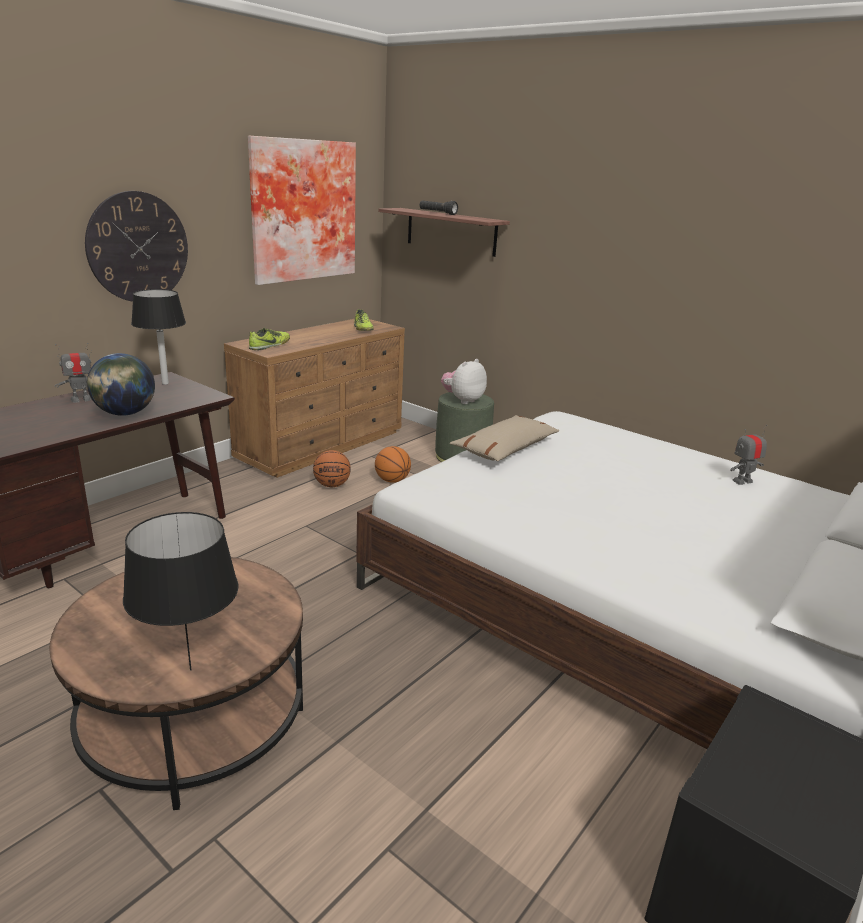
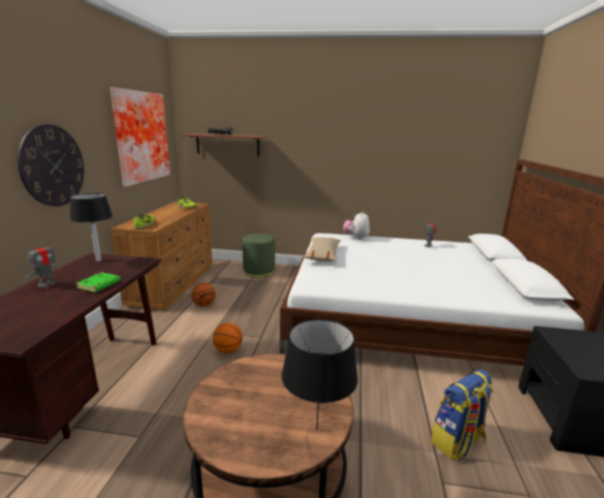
camera: 30 degrees left, 5 degrees down
(125, 413) = (99, 285): globe -> green book
(392, 480) = (236, 293): basketball -> basketball (228, 350)
(463, 400) = (258, 238): plush toy -> plush toy (356, 238)
(479, 815) = (457, 442): none -> backpack

